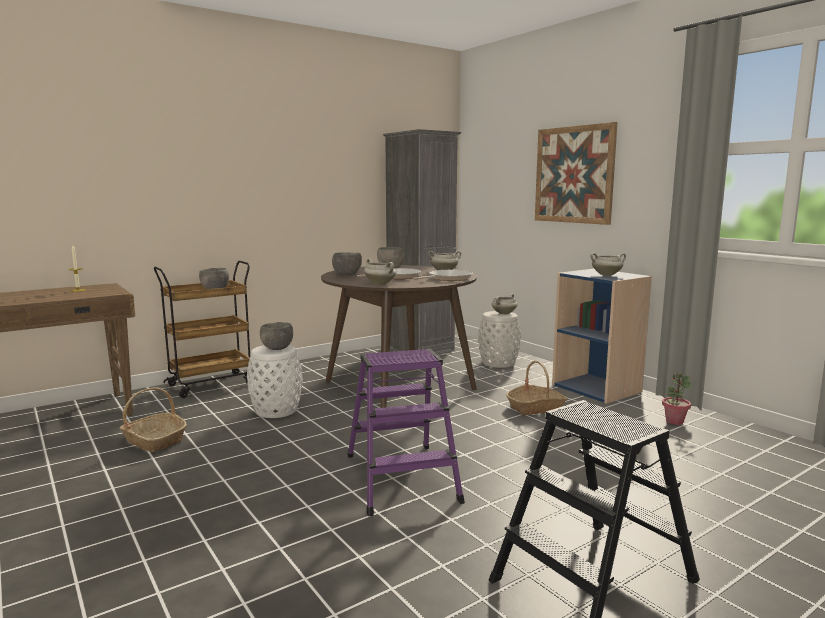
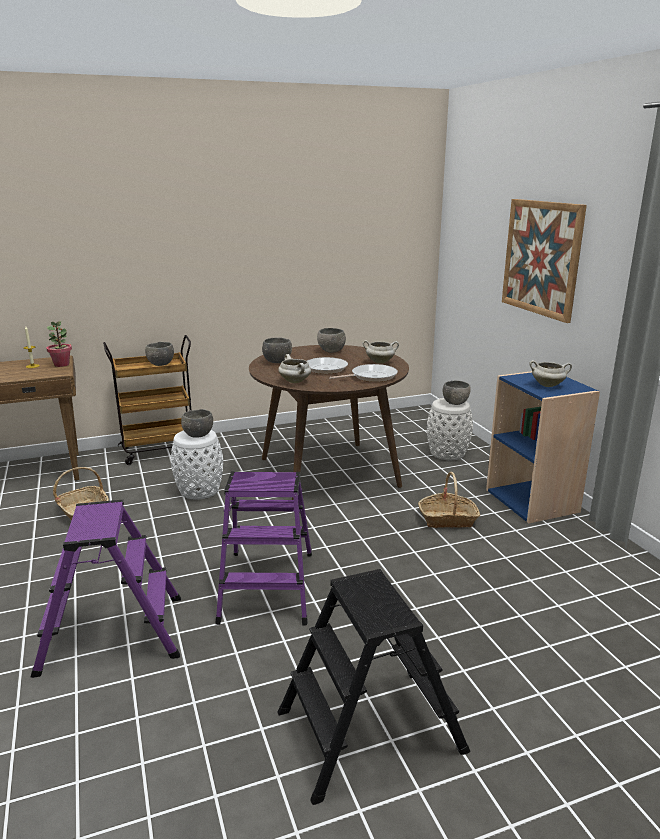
camera: 15 degrees right, 10 degrees up
(254, 542) = (111, 634): none -> purple step ladder
(421, 348) = (379, 424): grey cabinet -> none
(504, 313) = (455, 403): white cooking pot -> grey bowl
(674, 421) = (587, 558): potted plant -> potted plant (62, 364)

